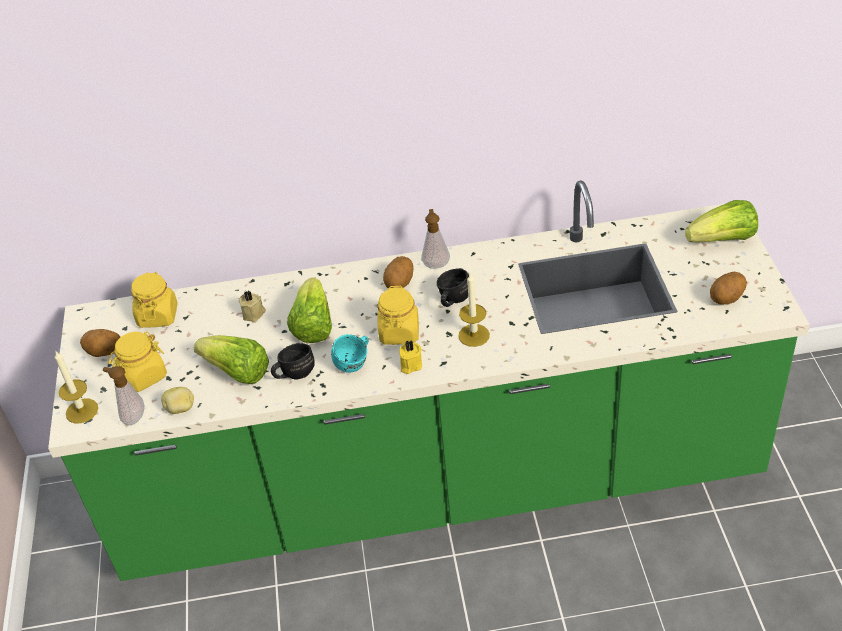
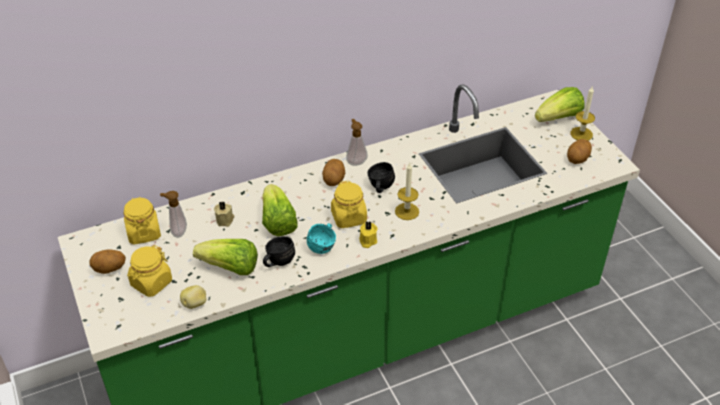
camera: 20 degrees left, 0 degrees up
(82, 411) = (109, 319): candle -> candle (581, 134)
(132, 417) = (156, 317): soap dispenser -> soap dispenser (177, 232)

